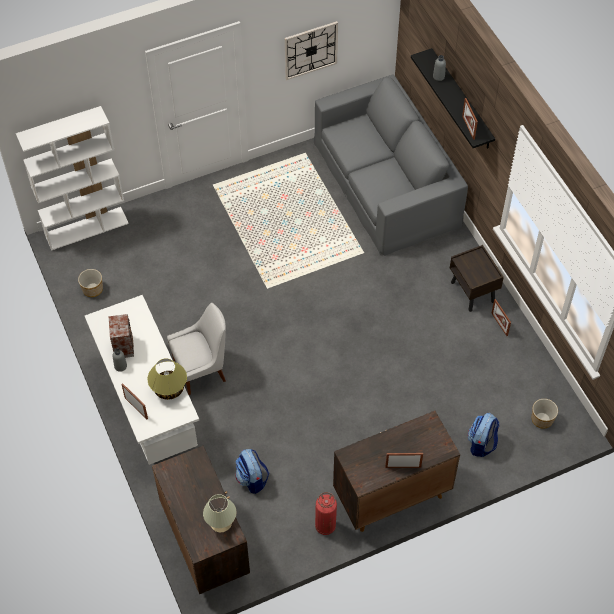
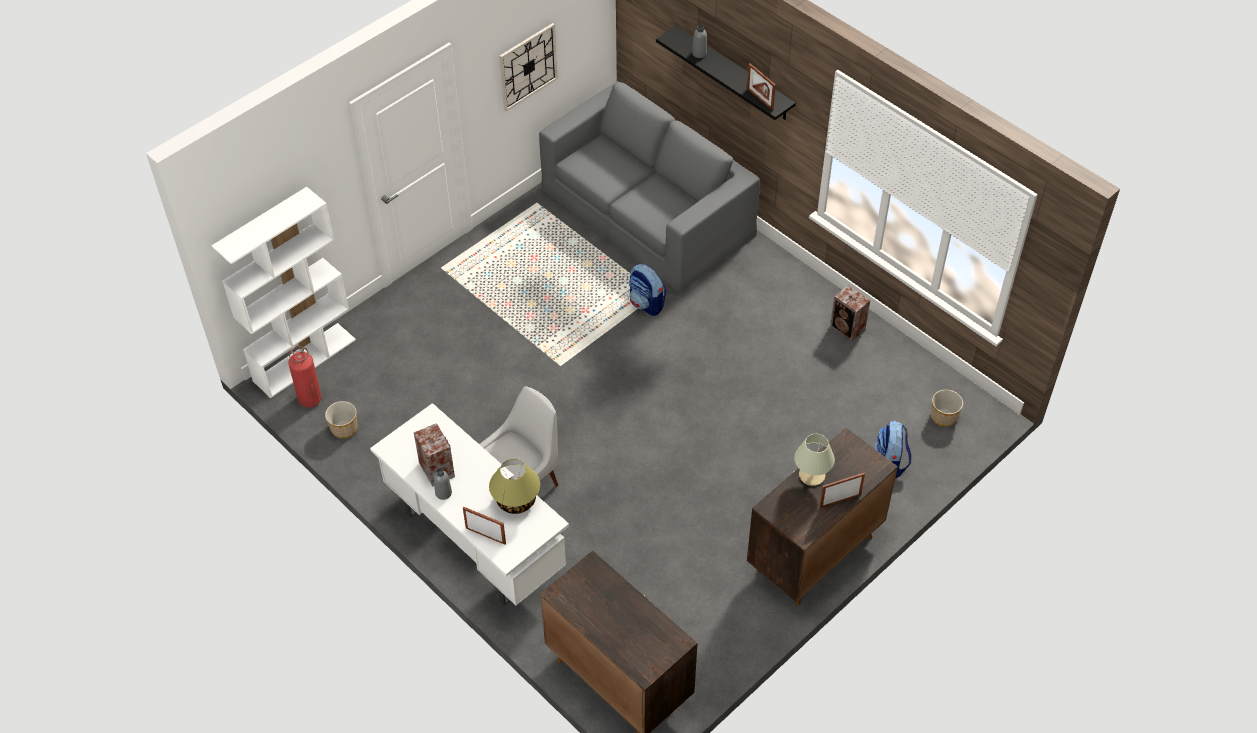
camera: 20 degrees left, 5 degrees down
(220, 523) = (656, 632): beige table lamp -> beige table lamp (811, 475)
(252, 479) = (642, 587): backpack -> backpack (646, 304)
(325, 526) = (753, 612): fire extinguisher -> fire extinguisher (310, 399)
(473, 292) = (802, 302): brown nightstand -> none
(499, 324) = (848, 328): picture frame -> speaker

